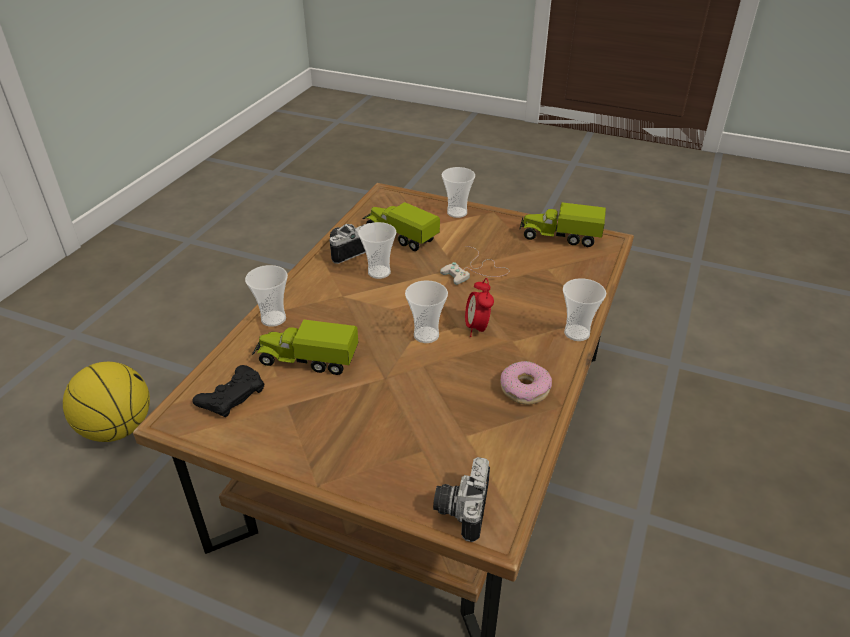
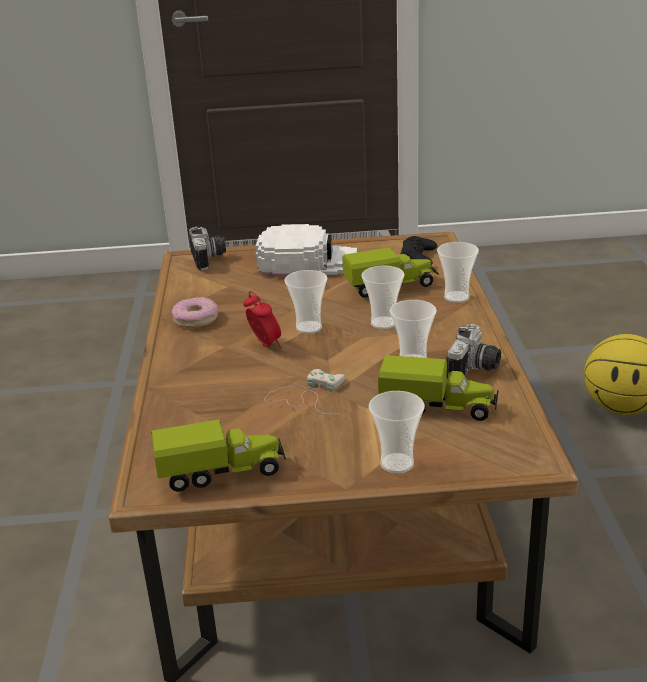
camera: 155 degrees right, 10 degrees down
(349, 441) = (306, 261): none -> white cap
(577, 333) = (161, 367): cup -> cup (383, 323)

